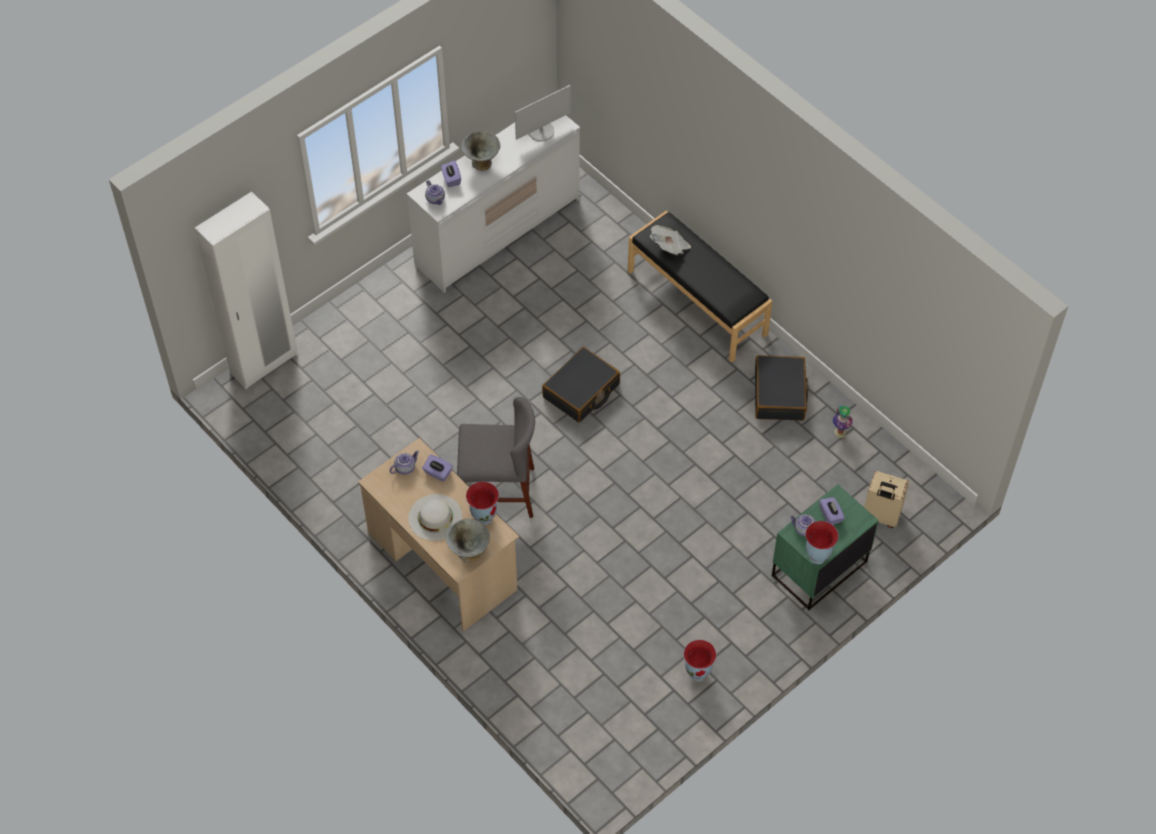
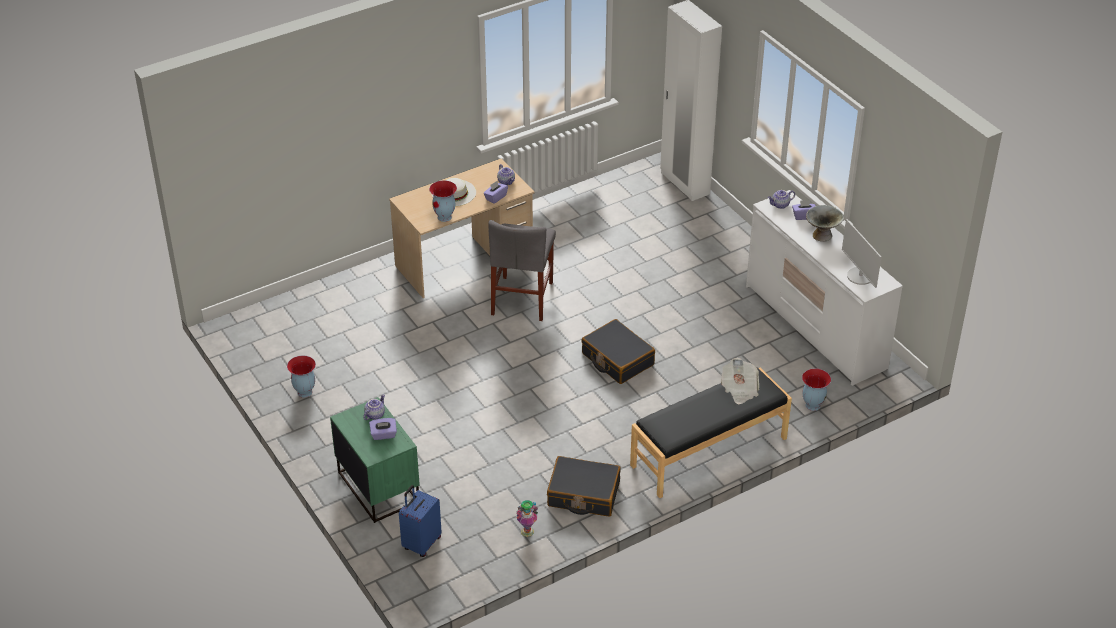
camera: 100 degrees right, 15 degrees down
(469, 552) = (414, 207): grey bowl -> none
(817, 557) = (343, 418): vase -> vase (812, 405)
(880, 516) = (421, 543): beige suitcase -> blue suitcase

